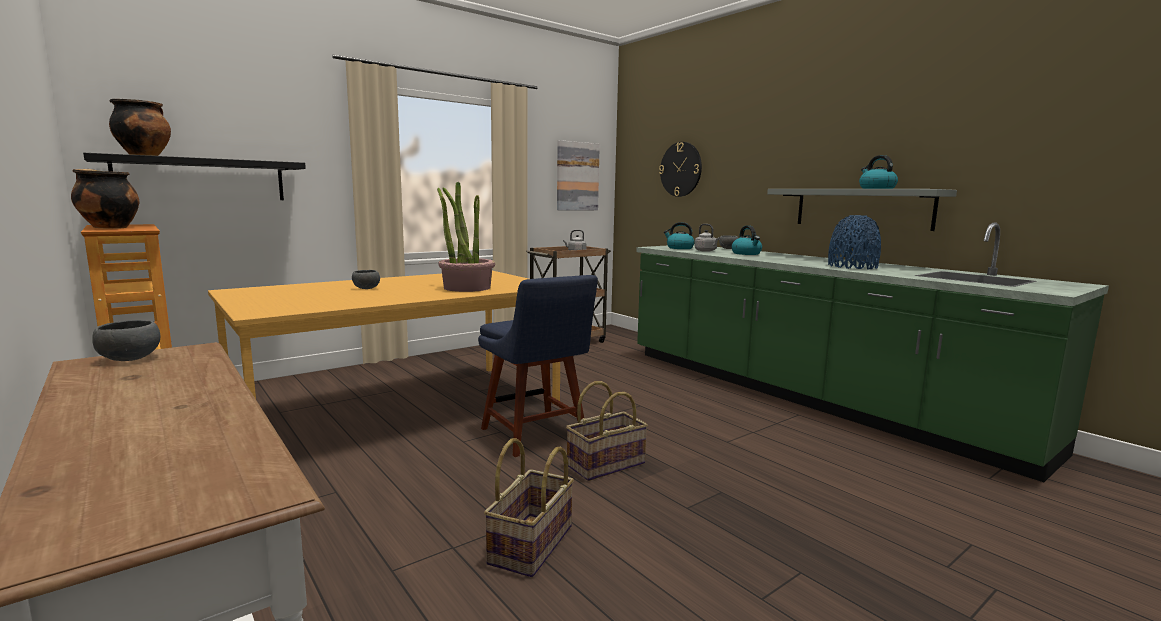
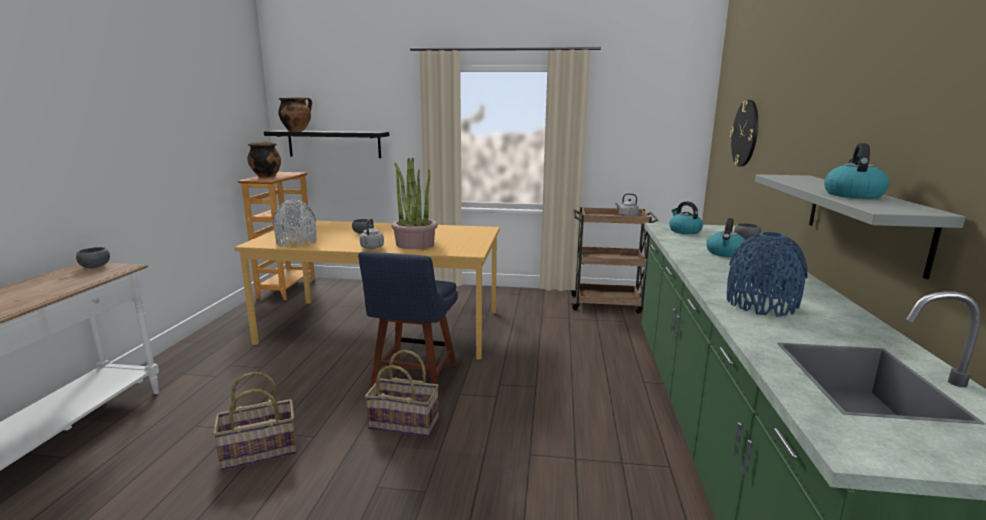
camera: 45 degrees right, 5 degrees up
(316, 304) = (296, 242): none -> grey vase
(577, 176) = (655, 135): picture -> none
(706, 251) = (694, 241): grey kettle -> grey kettle (371, 248)

